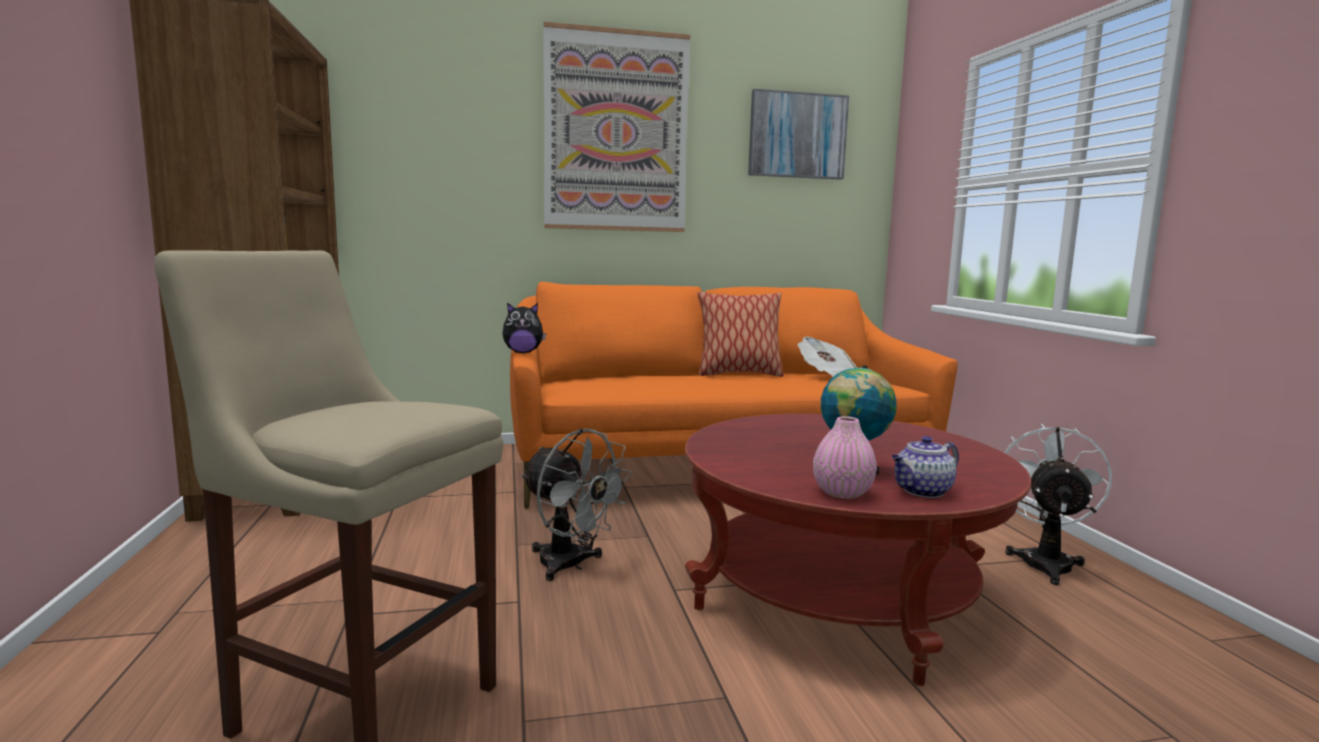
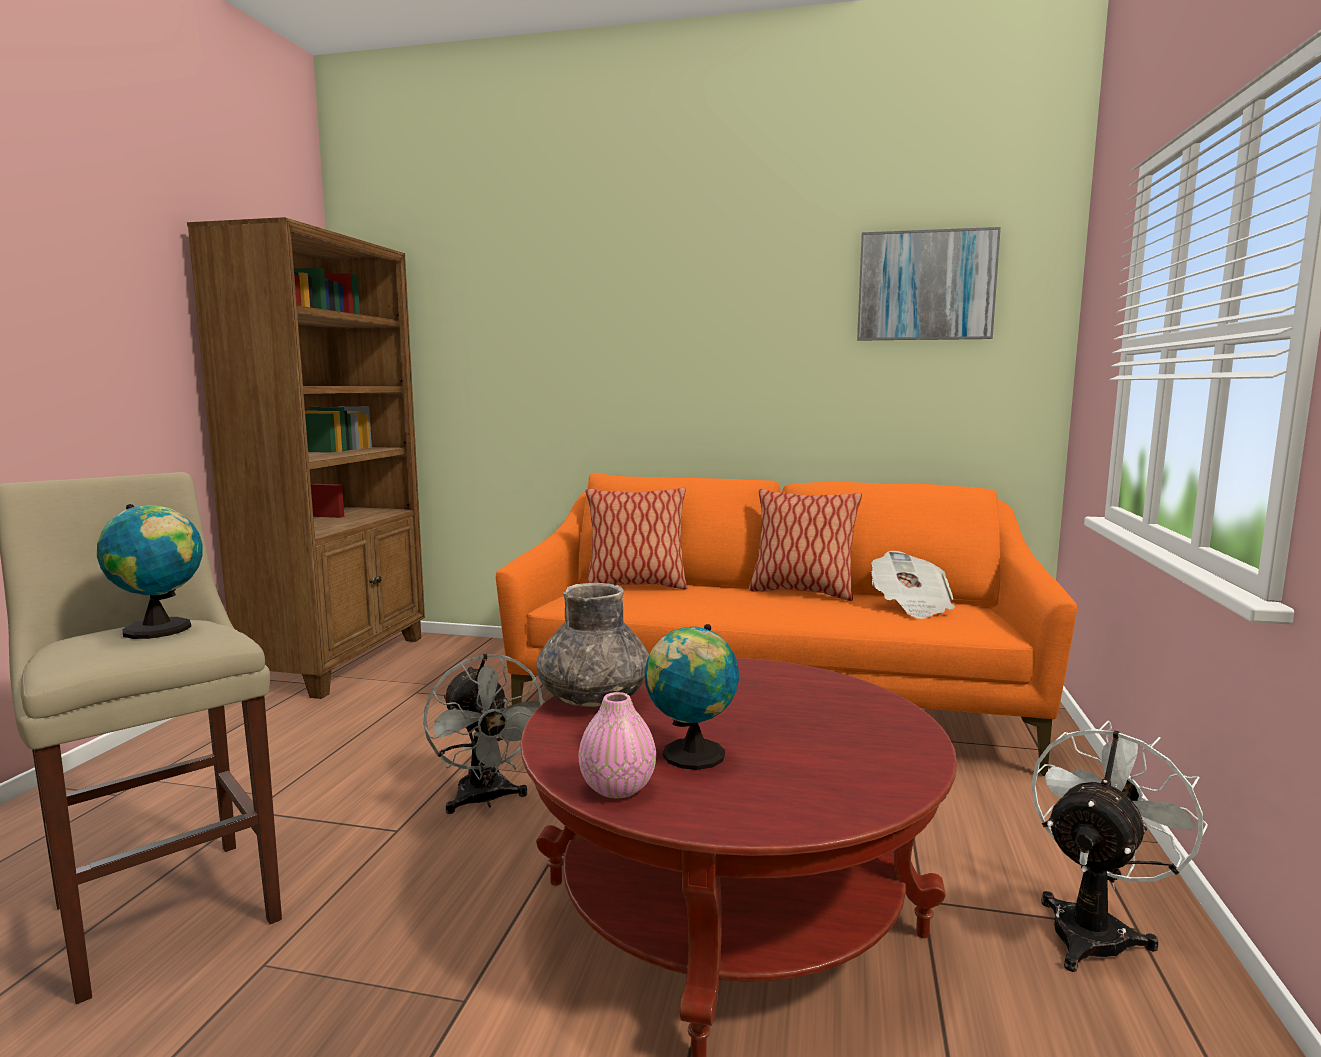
camera: 25 degrees right, 0 degrees up
(380, 406) = (162, 629): none -> globe
(523, 352) = (531, 554): plush toy -> none
(603, 378) = (636, 586): none -> pillow
(616, 132) = (692, 300): picture -> none
(722, 447) = (594, 699): none -> grey vase
(922, 491) = (721, 805): teapot -> none

